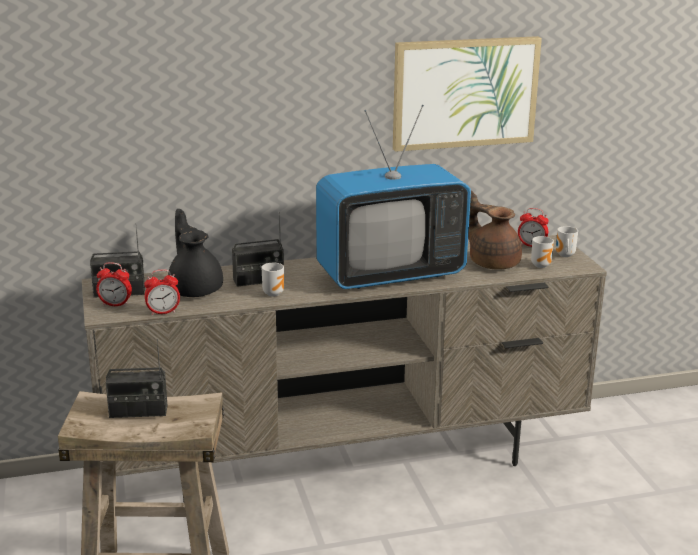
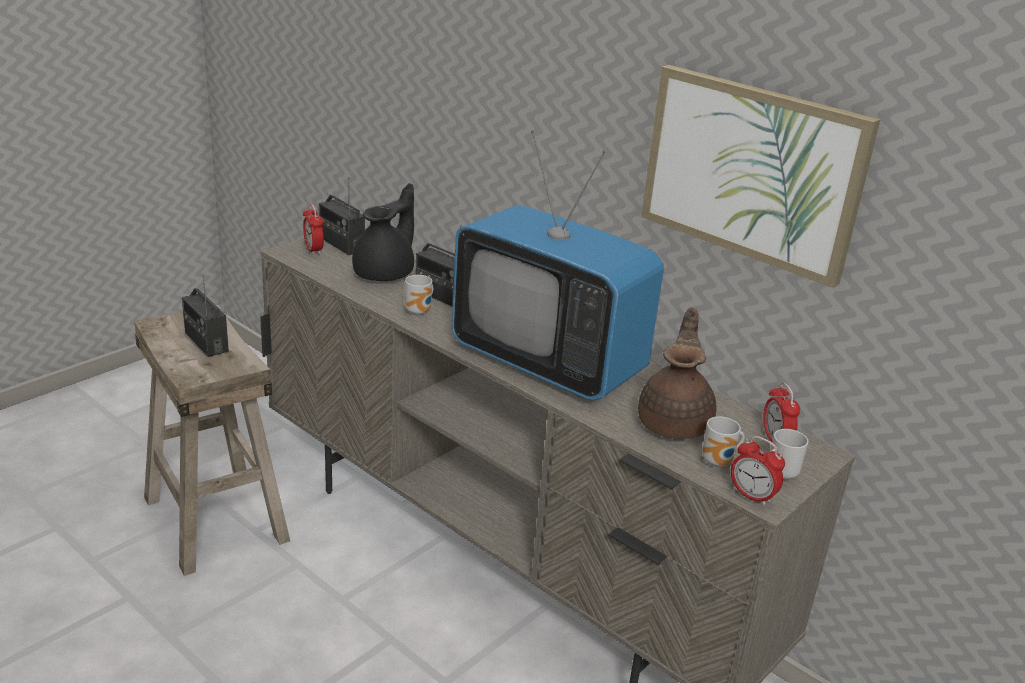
camera: 55 degrees right, 5 degrees up
(163, 312) = (318, 274): alarm clock -> alarm clock (752, 496)

